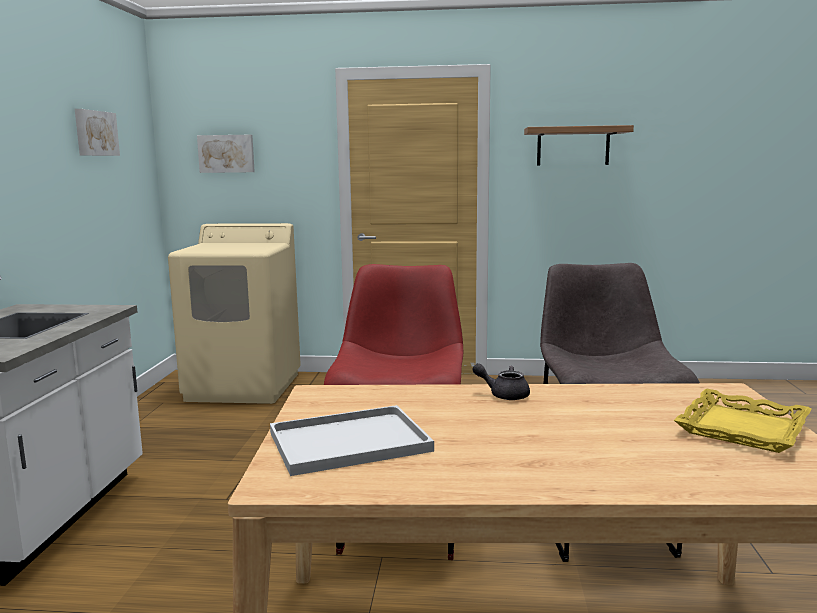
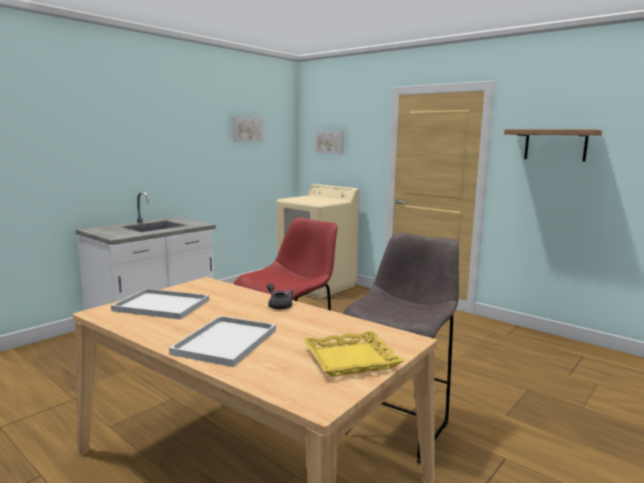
camera: 35 degrees right, 0 degrees up
(578, 459) = (225, 342): none -> white tray

